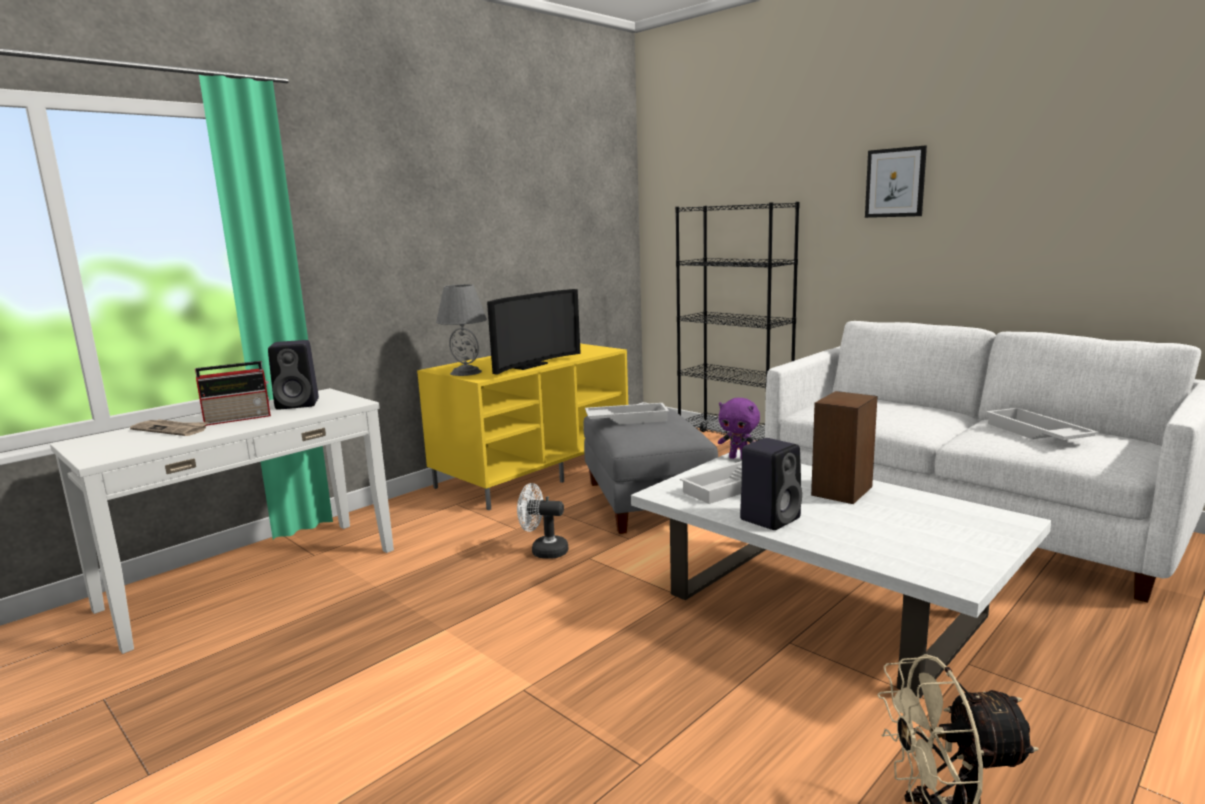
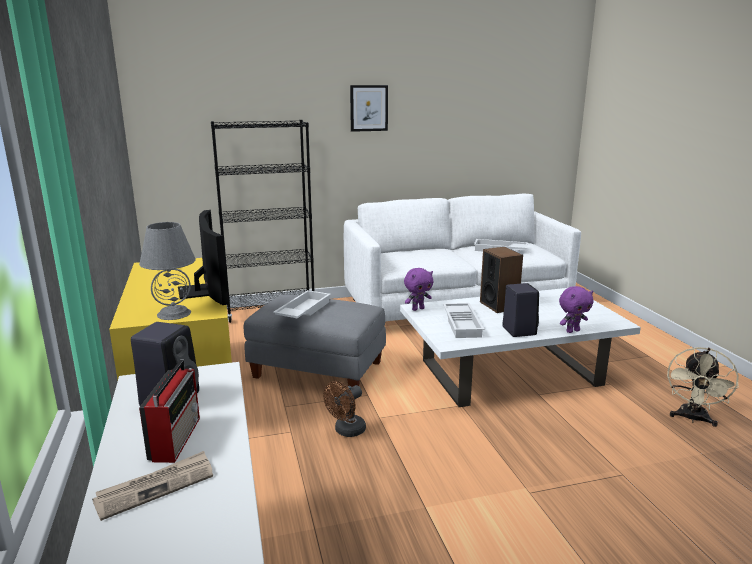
camera: 60 degrees left, 5 degrees up
(543, 551) = (346, 431): white fan -> brown fan
(839, 551) = (572, 331): none -> purple plush toy

